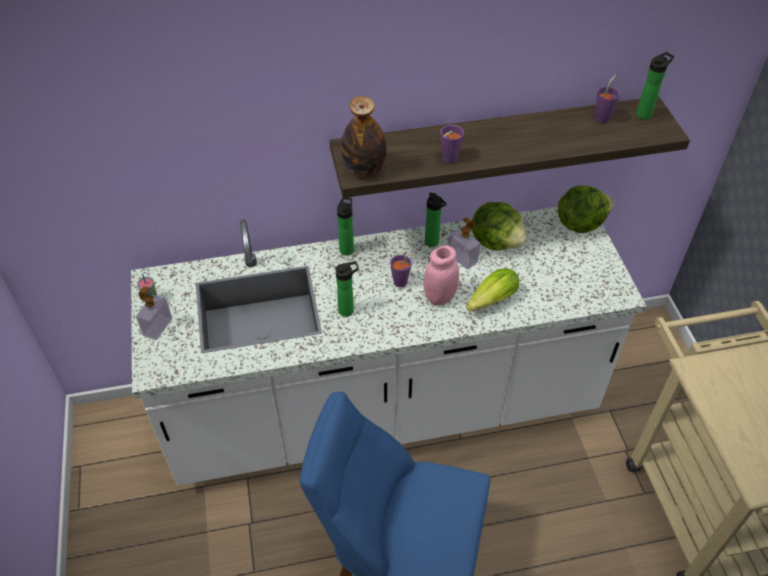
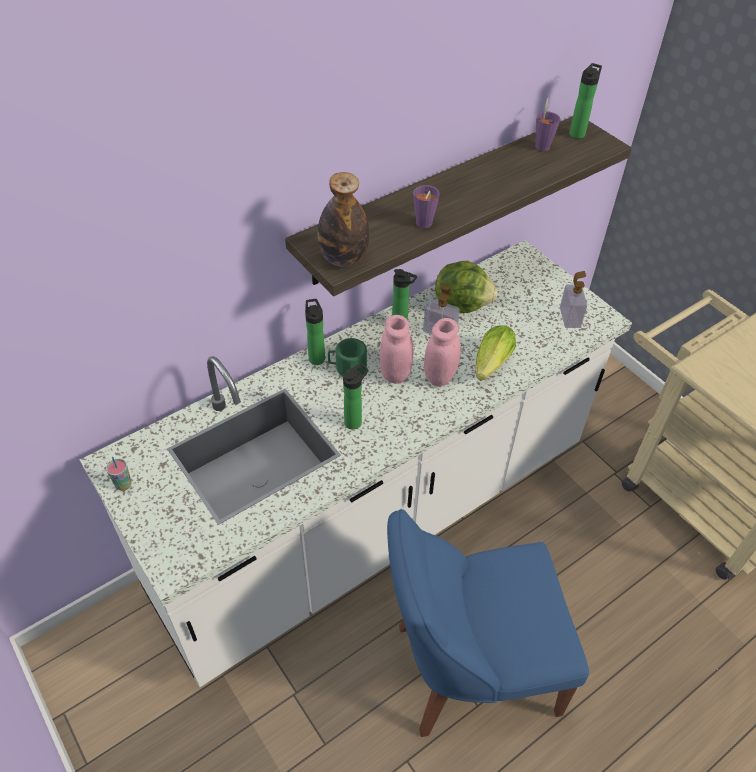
camera: 25 degrees left, 0 degrees up
(158, 327) = (150, 513): soap dispenser -> soap dispenser (569, 317)
(367, 265) = (347, 367): none -> green mug
(403, 282) = (395, 373): purple cup -> pink jar
(580, 223) = (528, 263): lettuce -> none

